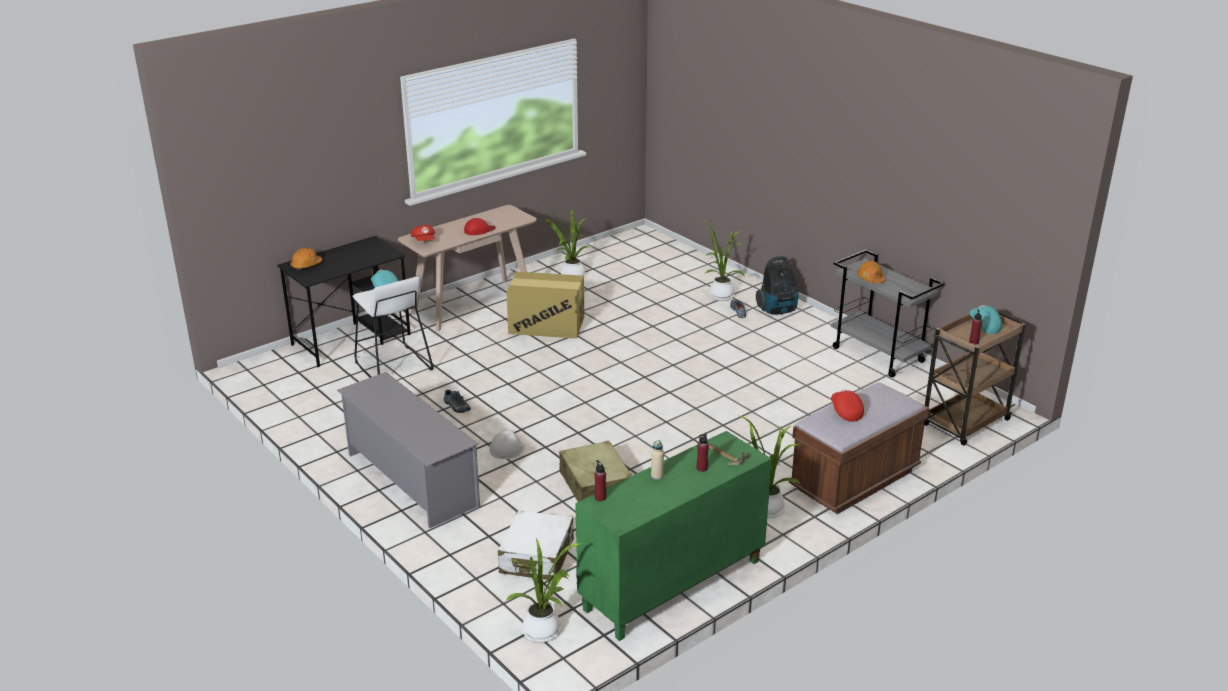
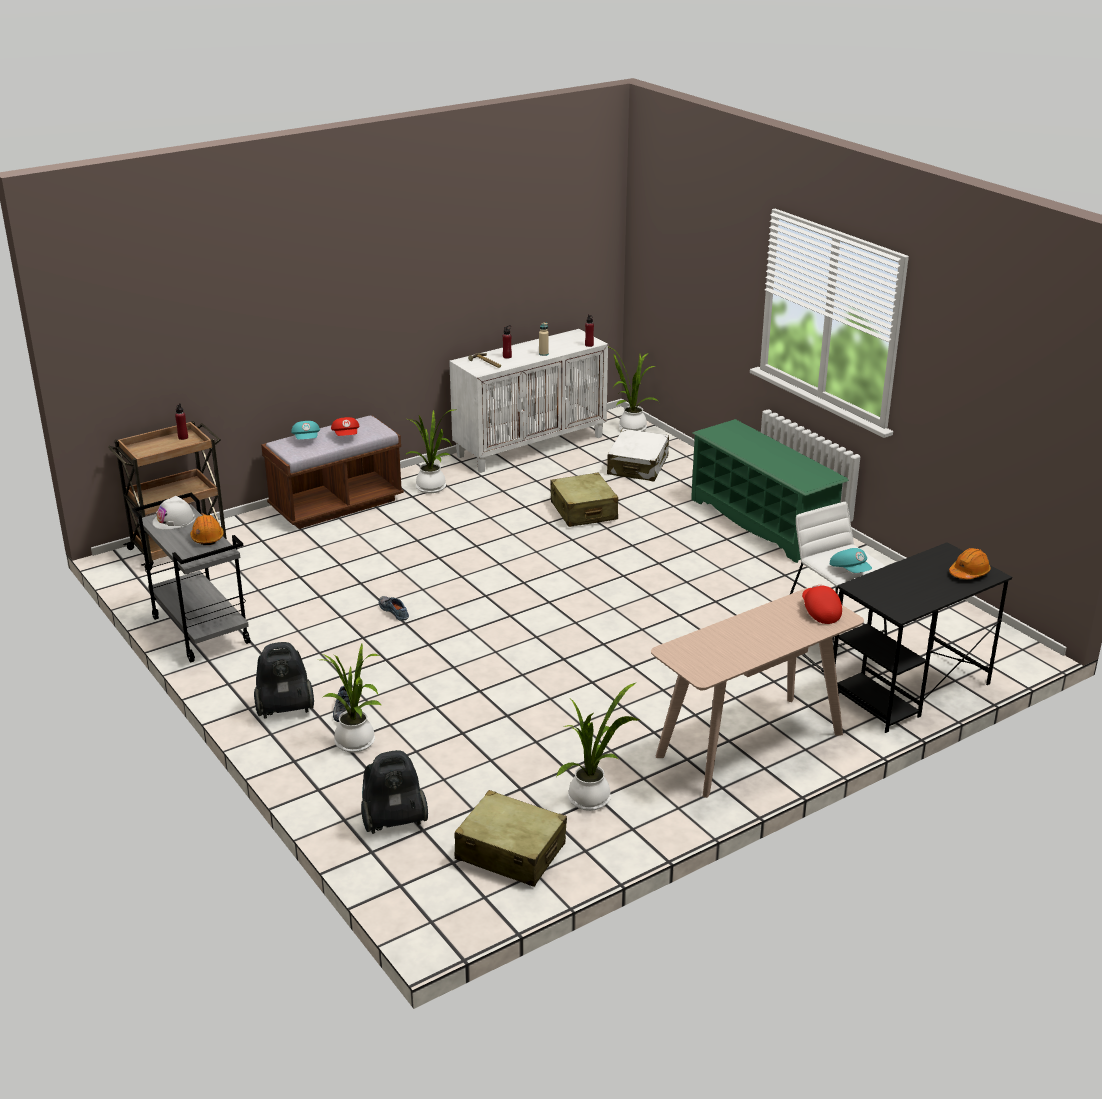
camera: 175 degrees left, 0 degrees up
(411, 480) = (762, 522): grey shoe rack -> green shoe rack
(456, 406) = (736, 590): shoe -> shoe (395, 611)
(479, 230) = (740, 629): red cap -> none
(507, 449) = (672, 544): white hard hat -> white hard hat (174, 520)
(547, 325) = (632, 700): cardboard box -> none
(613, 256) = (510, 852): none -> beige suitcase
(672, 586) = (530, 446): green cabinet -> white cabinet
(680, 264) = (393, 821): none -> vacuum cleaner
(983, 326) = (152, 452): turquoise cap -> turquoise cap (307, 439)

